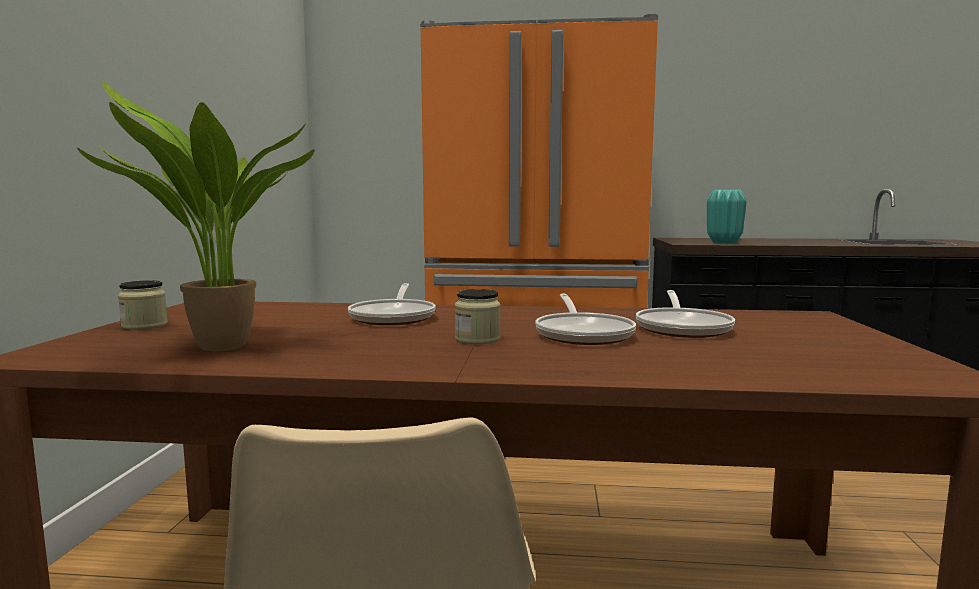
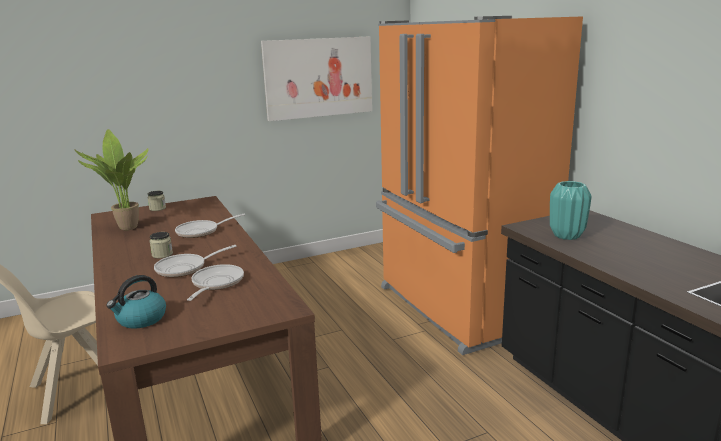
camera: 60 degrees right, 10 degrees up
(243, 108) = (318, 77): none -> picture
(682, 328) = (216, 284): frying pan -> frying pan turned 120 degrees clockwise
(823, 366) = (141, 319): none -> kettle

